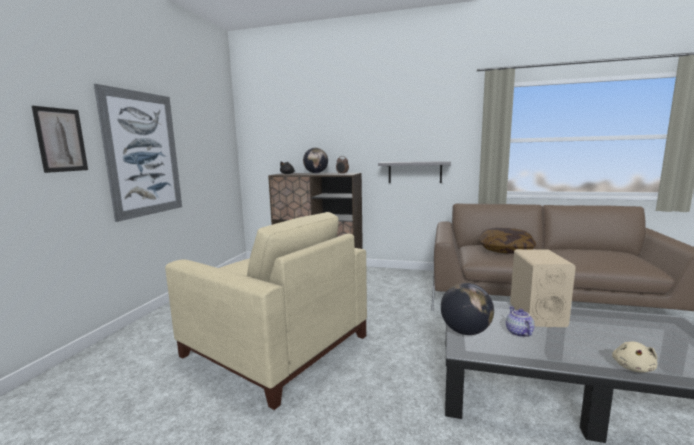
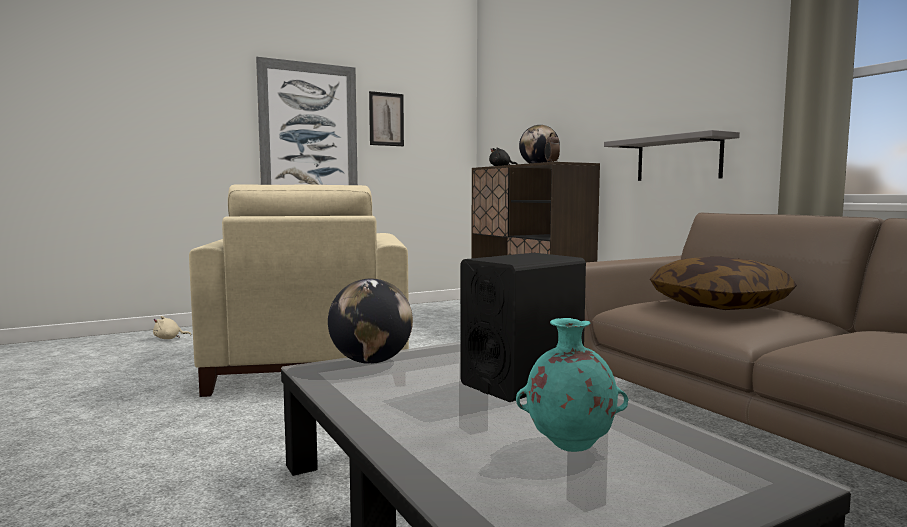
camera: 45 degrees right, 5 degrees down
(61, 140) = (212, 112): picture -> picture (386, 119)
(518, 332) = (423, 382): teapot -> none
(537, 315) = (522, 382): beige speaker -> black speaker
(632, 337) = (569, 446): none -> turquoise vase
(633, 367) = (422, 454): beige plush toy -> beige plush toy (169, 338)

